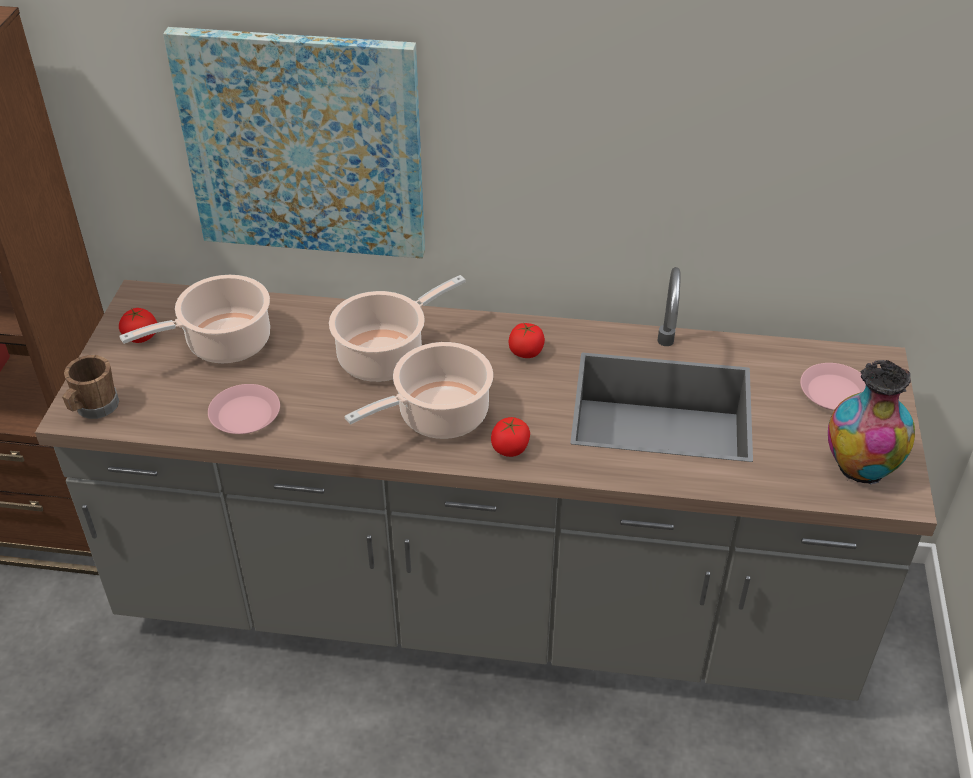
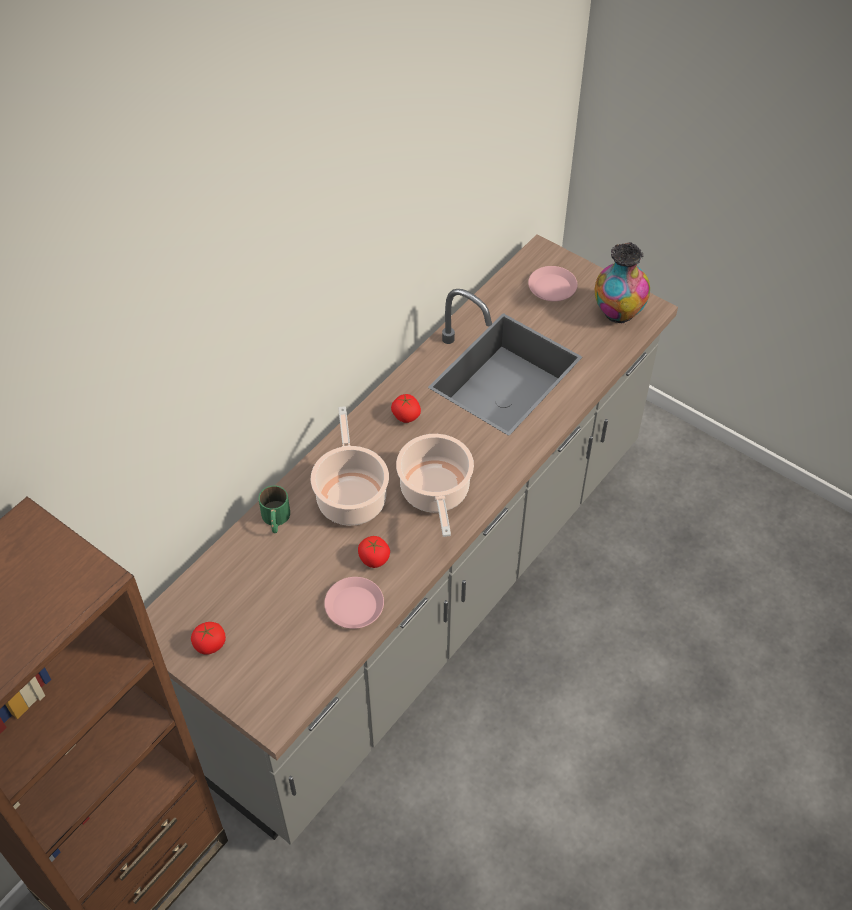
camera: 60 degrees left, 10 degrees up
(94, 408) = (276, 704): brown mug -> none
(223, 344) = (261, 591): cooking pot -> none
(304, 144) = (223, 412): picture -> none
(317, 318) = (275, 520): none -> green mug
(510, 448) = (492, 468): tomato -> tomato (374, 559)

